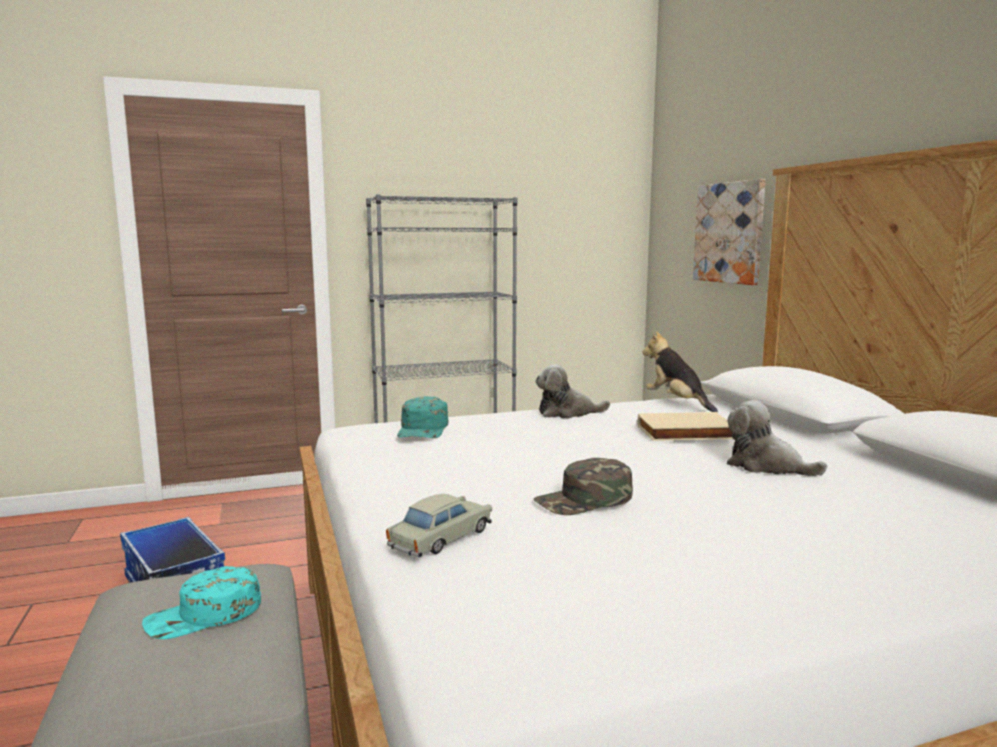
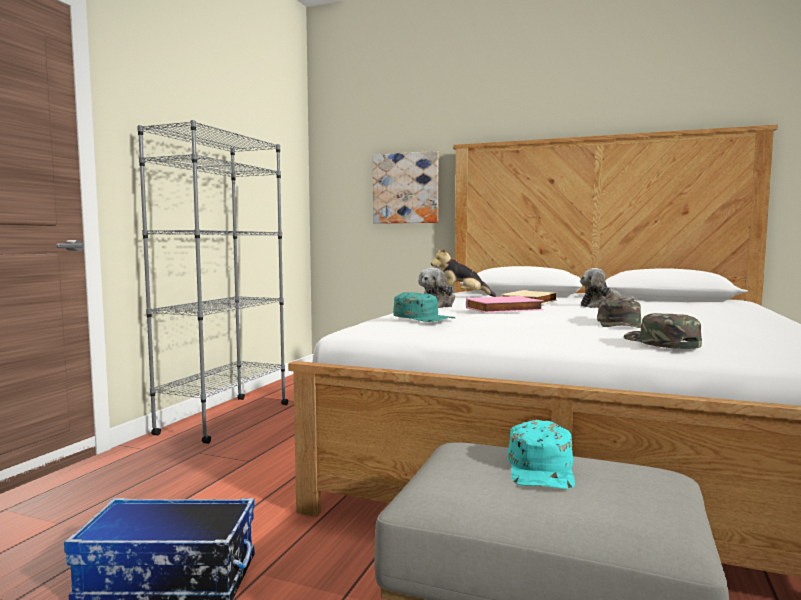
camera: 50 degrees left, 5 degrees down
(441, 538) = (660, 342): beige toy car -> green cap
(561, 438) = (504, 309): none -> pink book

